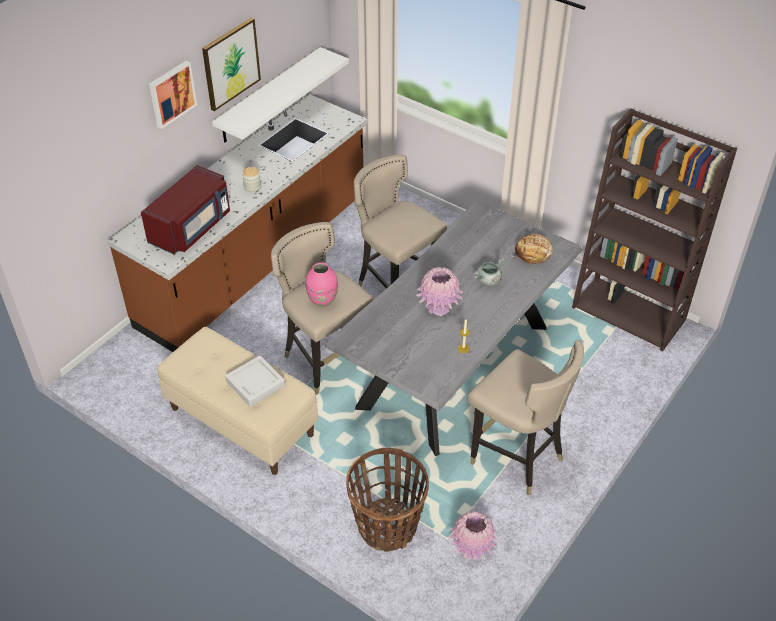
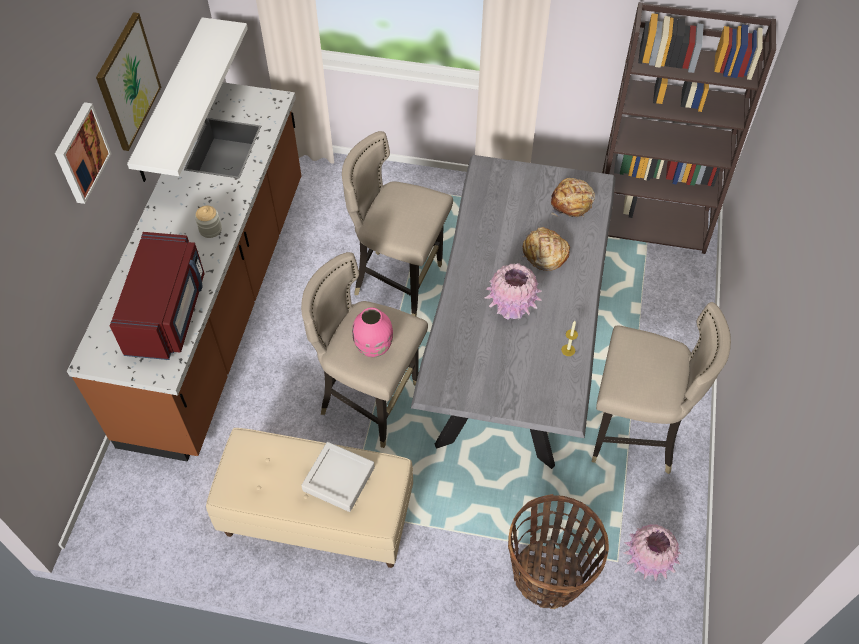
camera: 25 degrees left, 10 degrees up
(488, 281) = (544, 254): grey cooking pot -> bread

